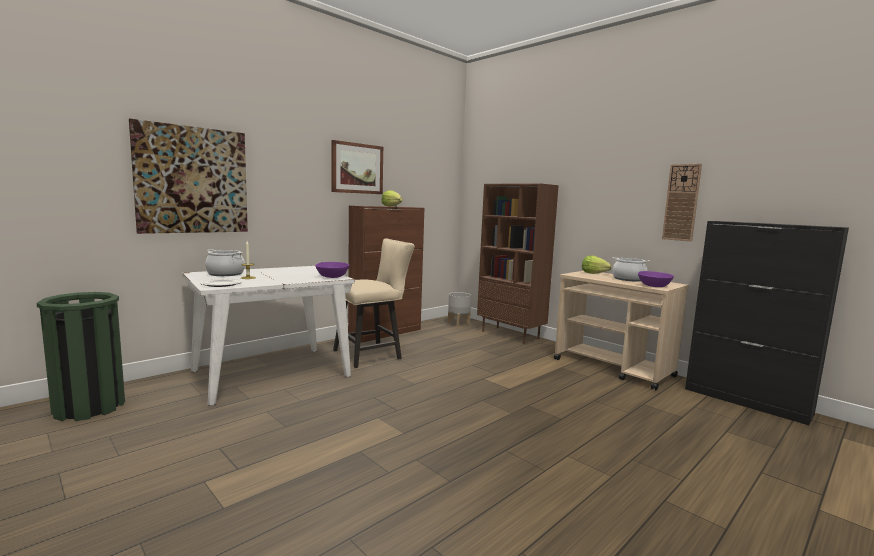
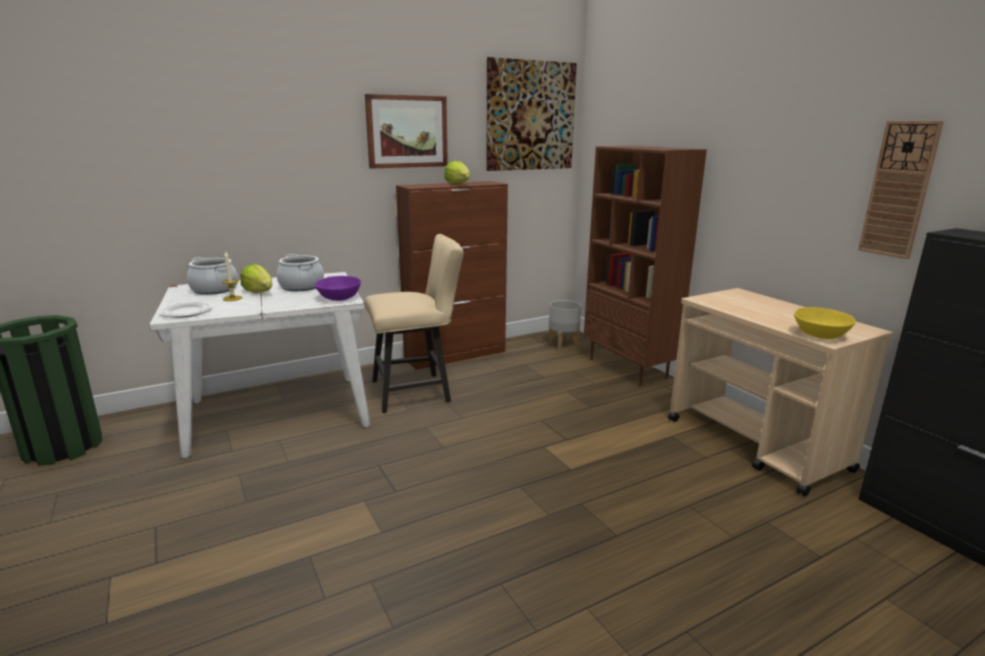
camera: 15 degrees right, 10 degrees up
(193, 180) = (171, 167): picture -> picture (530, 116)
(594, 273) = (742, 297): lettuce -> lettuce (259, 292)
(628, 279) = (790, 314): cooking pot -> cooking pot (301, 287)
(654, 286) = (820, 335): purple bowl -> yellow bowl

